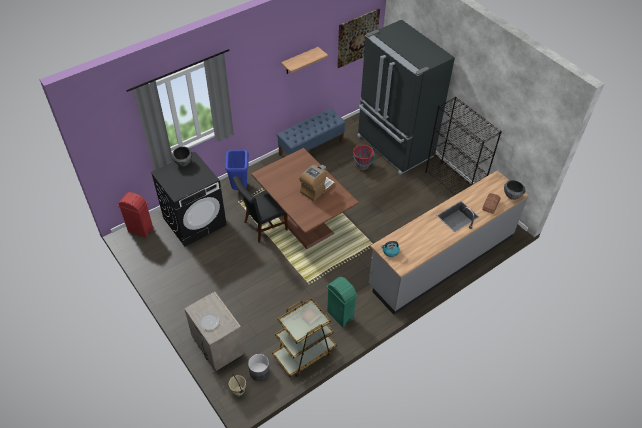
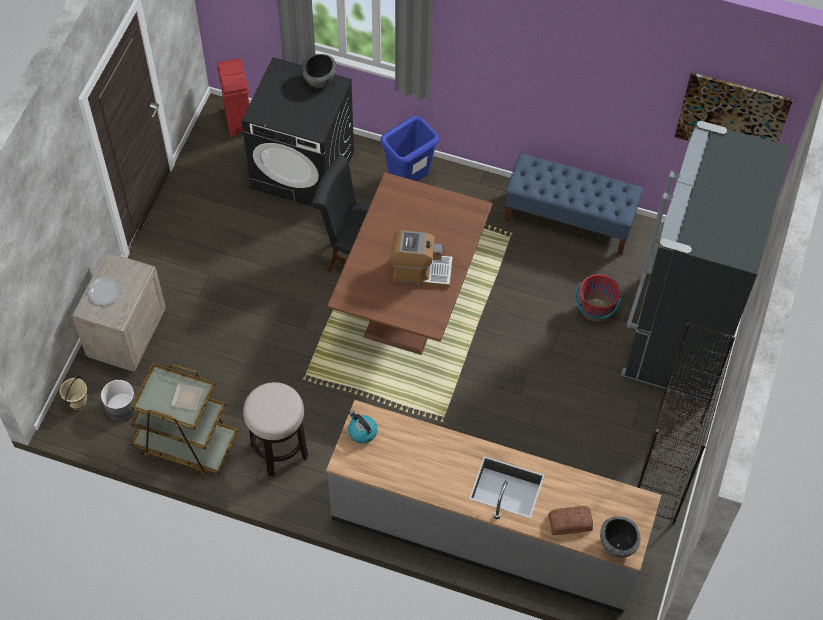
camera: 55 degrees right, 10 degrees up
(299, 61) = (594, 76): shelf -> none
(340, 315) = (279, 451): green trash can -> stool

